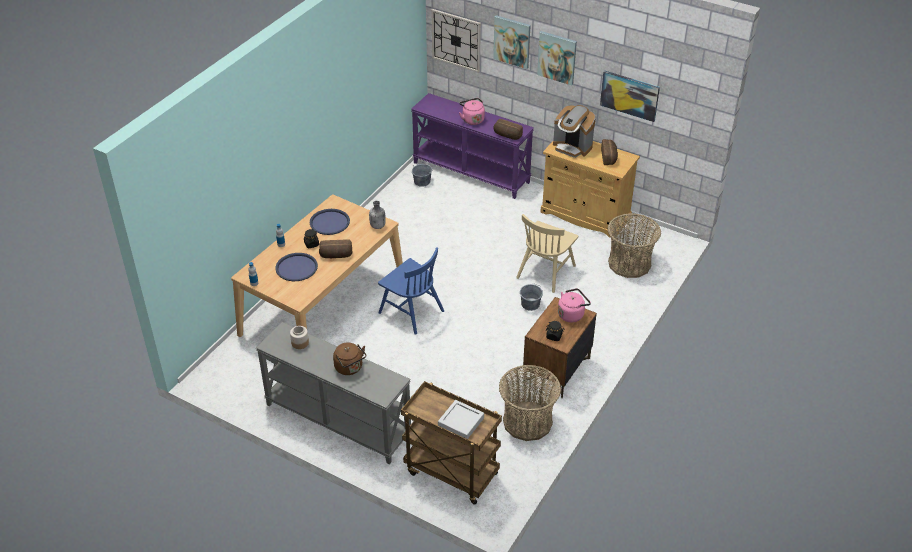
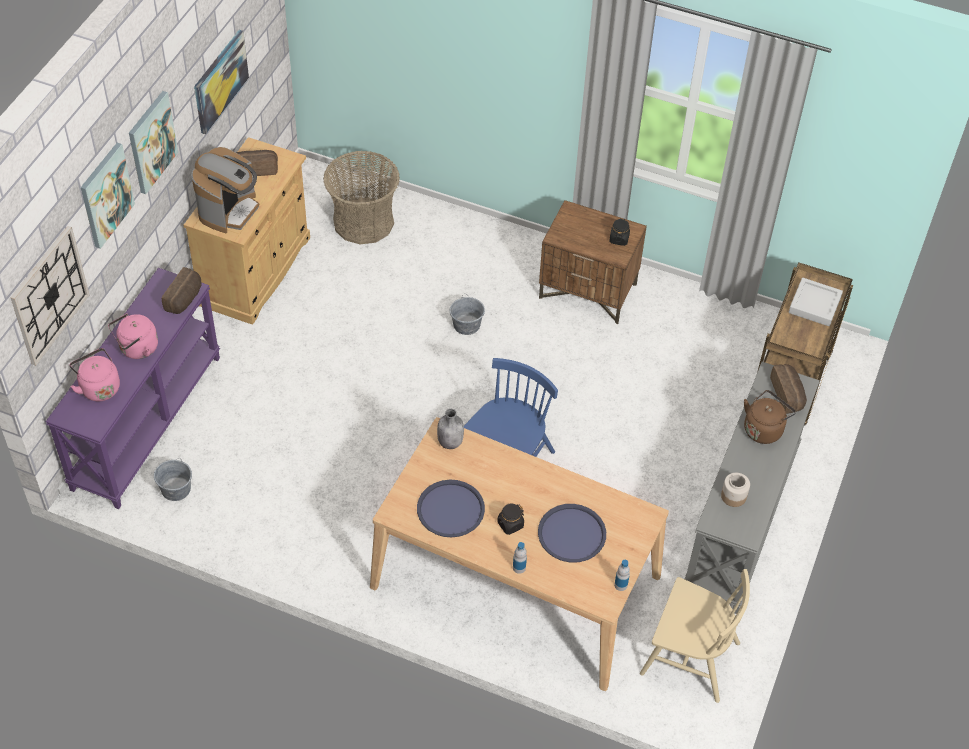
camera: 100 degrees left, 10 degrees up
(336, 256) = (532, 486): bread -> bread (788, 395)
(527, 421) = (684, 316): basket -> none
(545, 271) = (393, 311): beige chair -> beige chair (689, 657)
(572, 314) = (573, 223): pink kettle -> pink kettle (99, 387)

